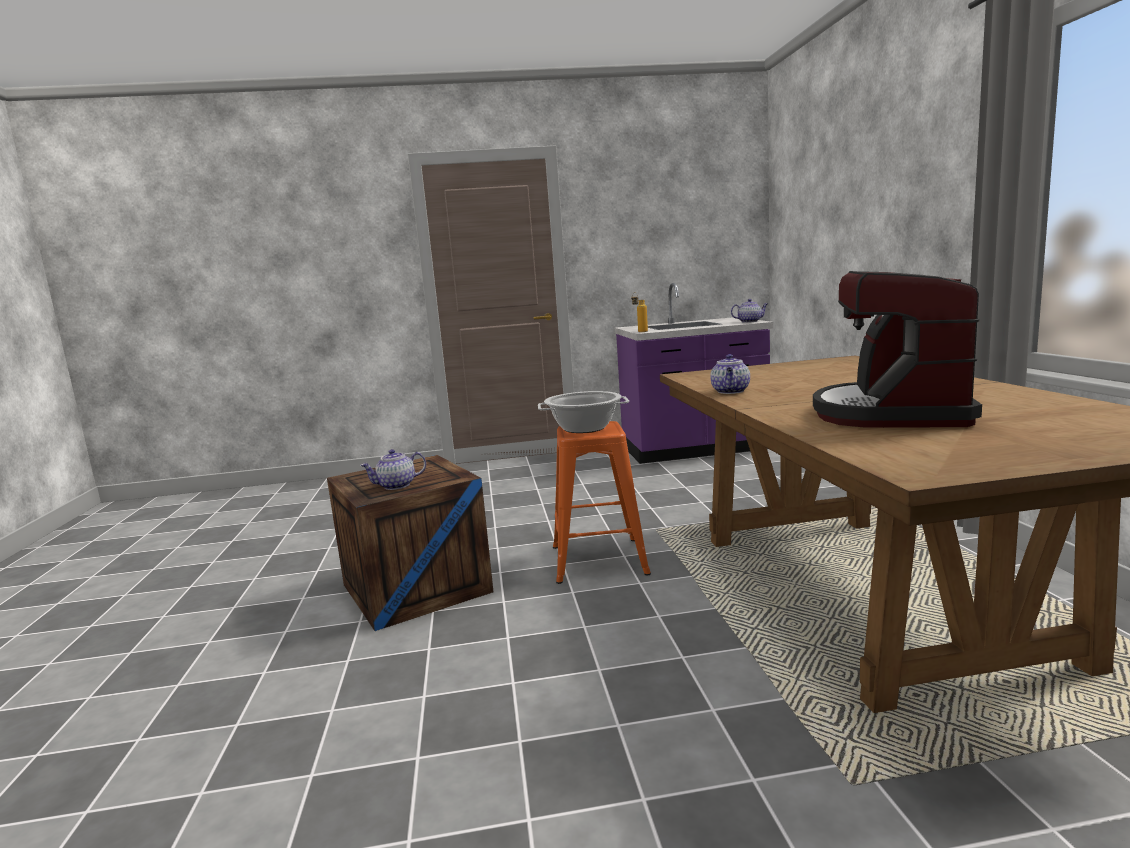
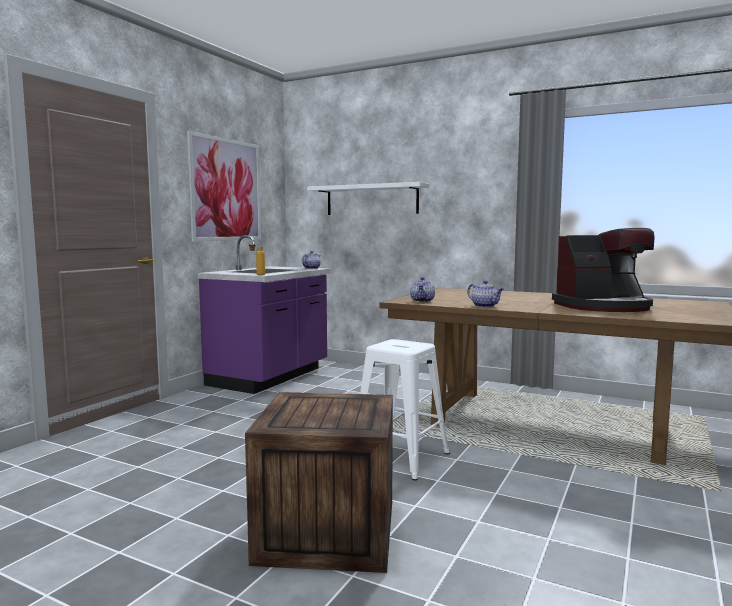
camera: 55 degrees left, 5 degrees down
(396, 486) = (352, 416): teapot -> teapot (422, 301)
(585, 428) = (395, 345): cooking pot -> none
(597, 559) = (398, 457): orange stool -> white stool
(659, 231) = (226, 190): none -> picture
(834, 222) = (371, 200): none -> white shelf
(891, 413) = (603, 307): coffee machine -> coffee machine turned 60 degrees counterclockwise

